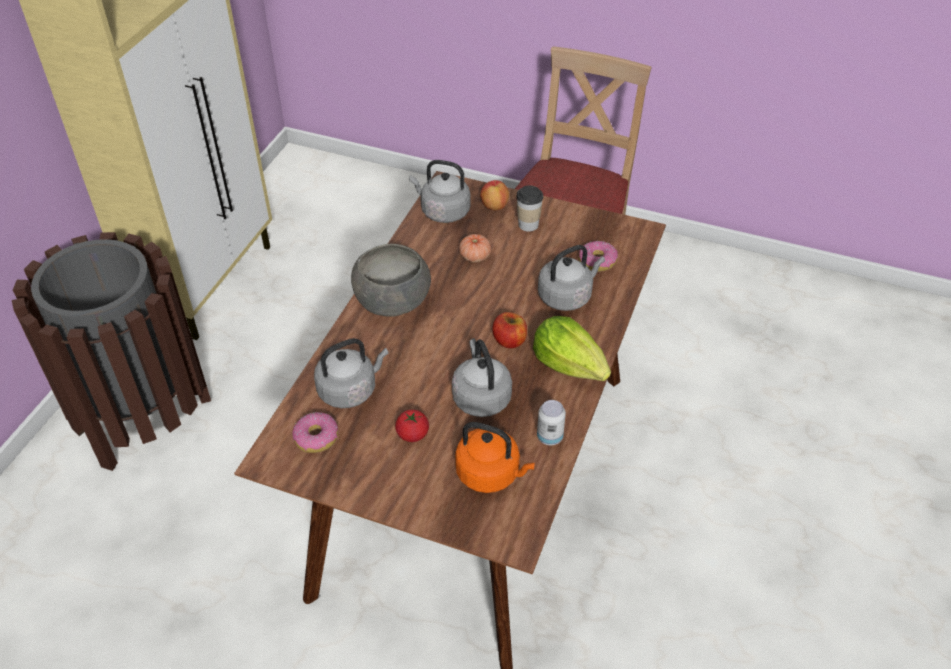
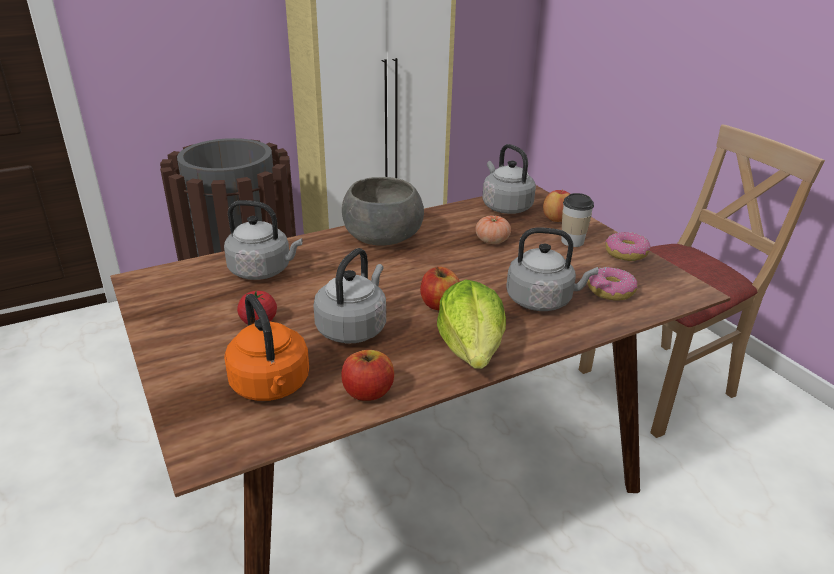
camera: 40 degrees right, 15 degrees down
(316, 437) = (192, 285): donut -> donut (626, 253)
(549, 437) = (368, 392): can -> apple

